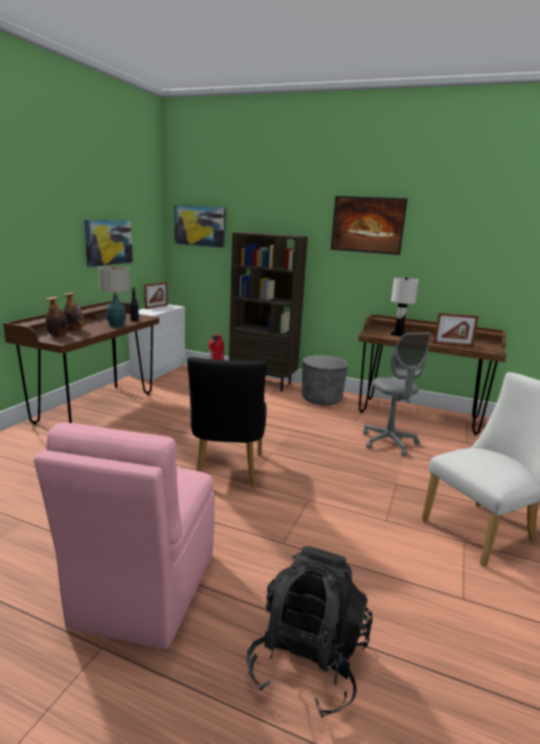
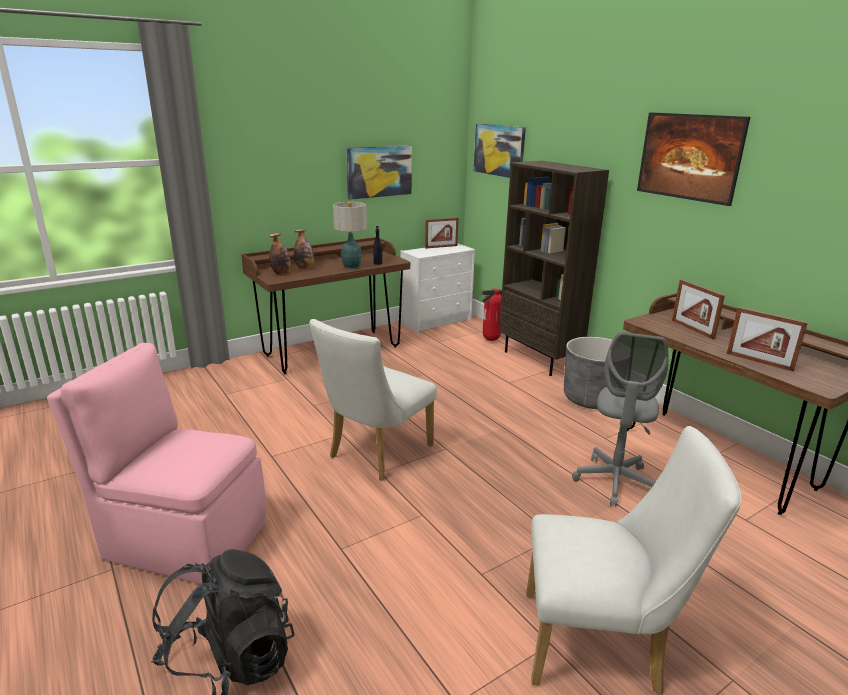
camera: 35 degrees right, 5 degrees up
(143, 590) = (184, 538): pink chair -> pink chair turned 60 degrees clockwise
(227, 472) = (375, 454): black chair -> white chair
(398, 334) = (692, 329): white table lamp -> picture frame

